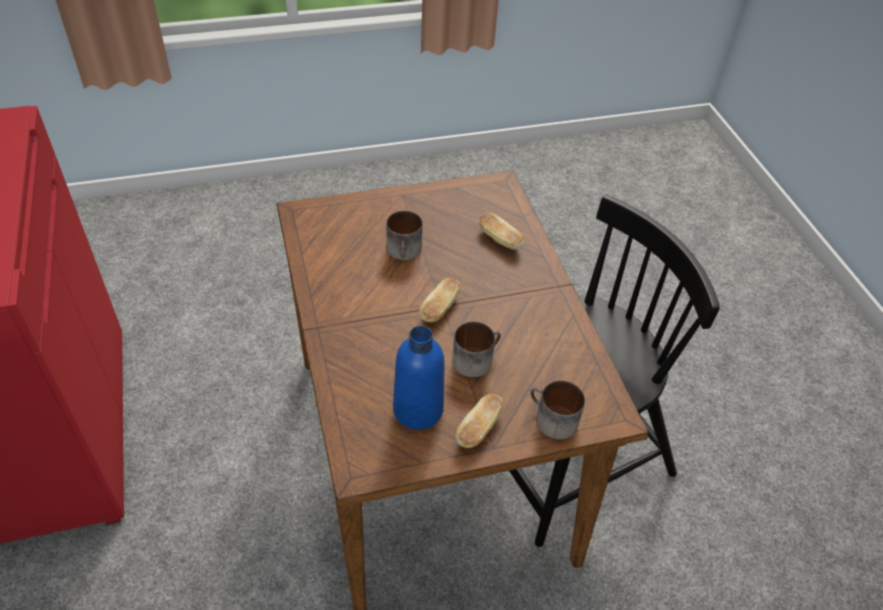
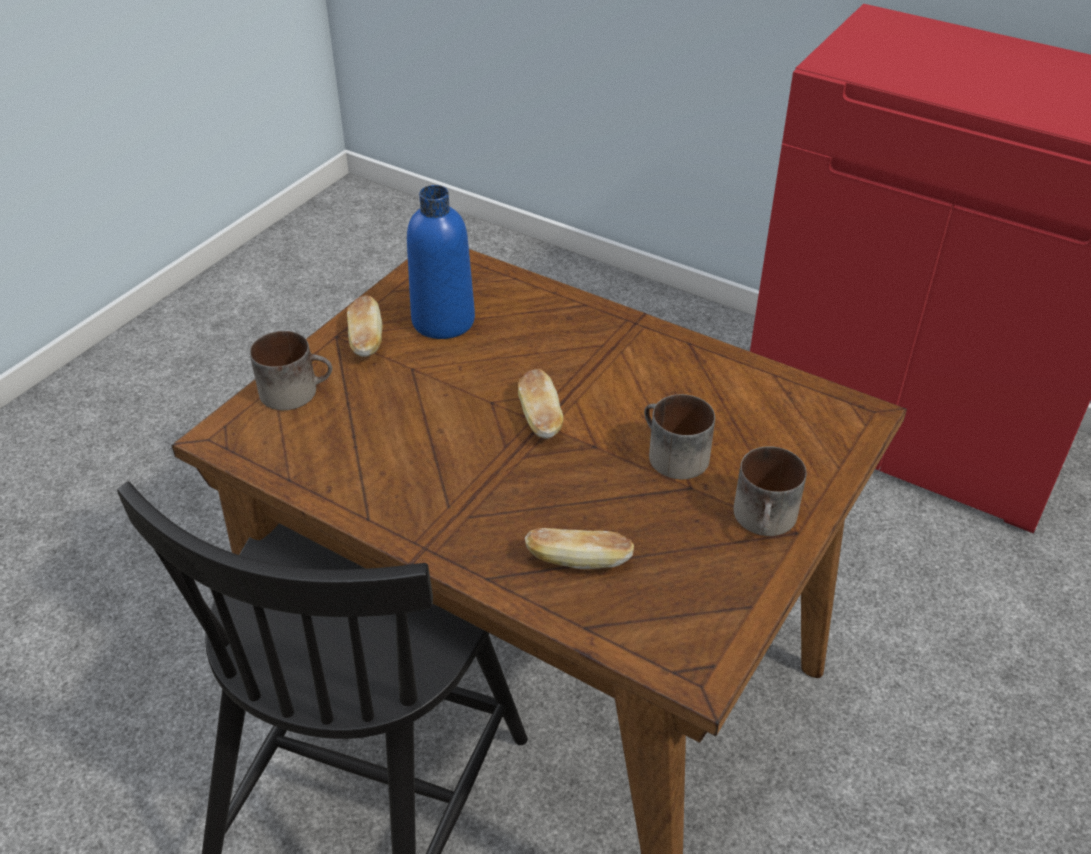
camera: 140 degrees right, 5 degrees down
(475, 358) = (438, 395): mug -> mug (767, 520)

